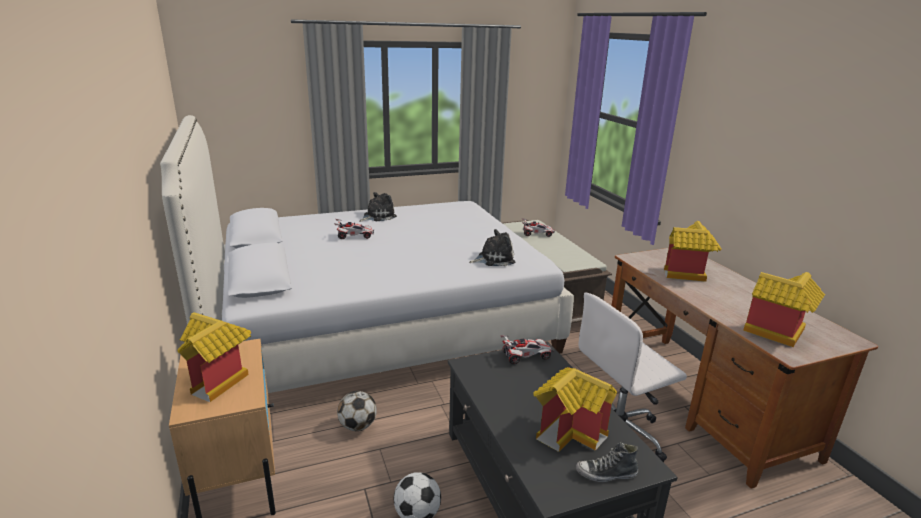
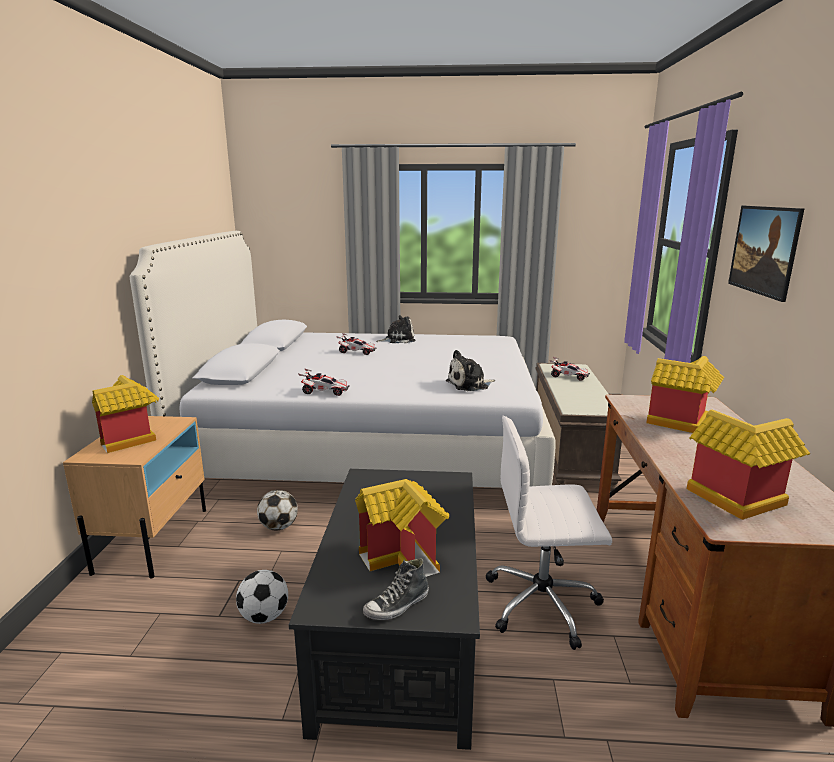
camera: 25 degrees right, 5 degrees down
(494, 259) = (469, 385): plush toy -> plush toy turned 150 degrees clockwise
(525, 356) = (431, 481): toy car -> toy car (325, 392)
(606, 474) = (397, 606): shoe -> shoe turned 60 degrees counterclockwise
(723, 152) = (759, 271): none -> picture

